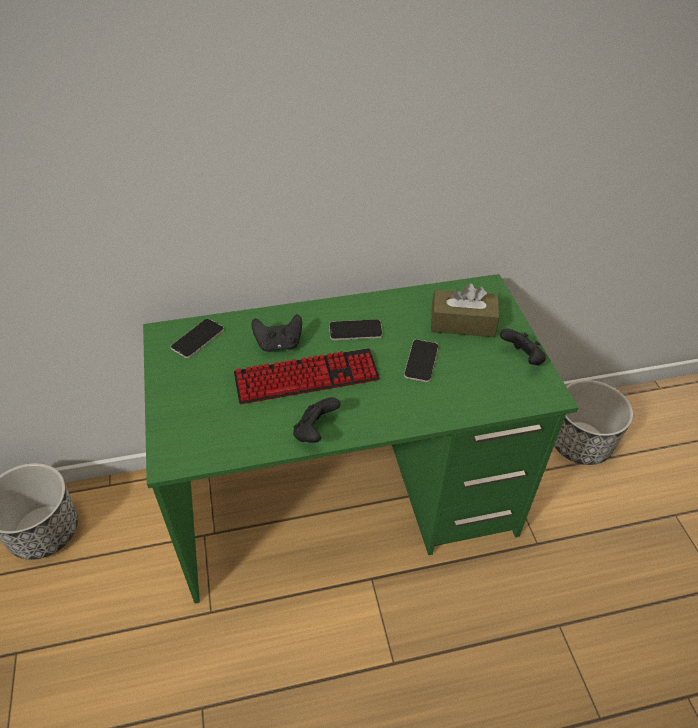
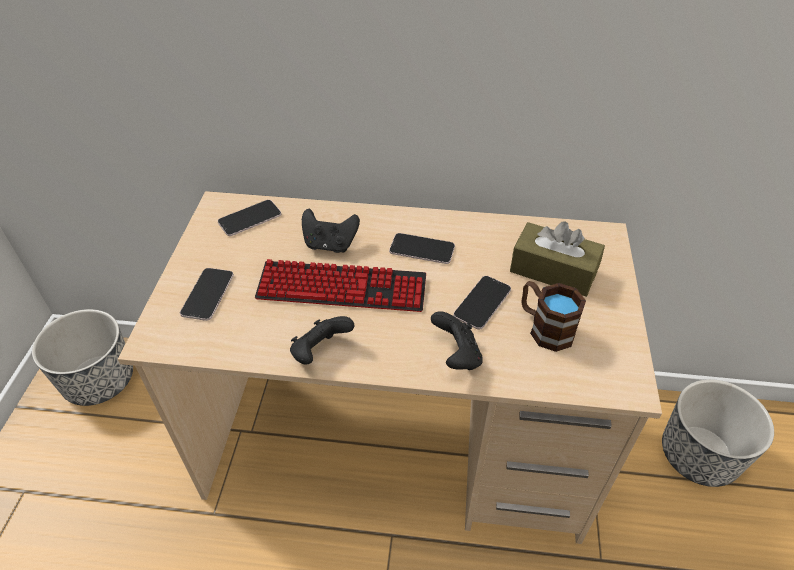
camera: 20 degrees right, 0 degrees up
(196, 411) = (208, 294): none -> phone
(347, 504) = (397, 443): green desk -> beige desk
(474, 368) = (544, 328): none -> brown mug
(522, 358) = (611, 331): black game controller -> black game controller (456, 356)

